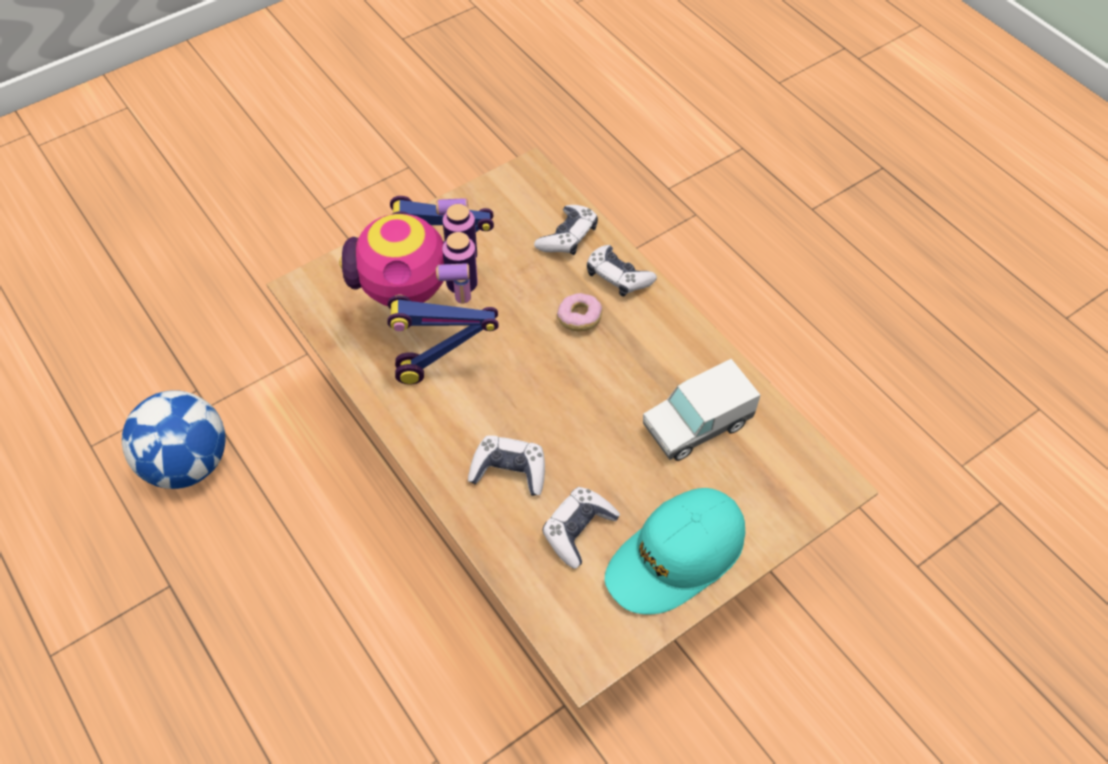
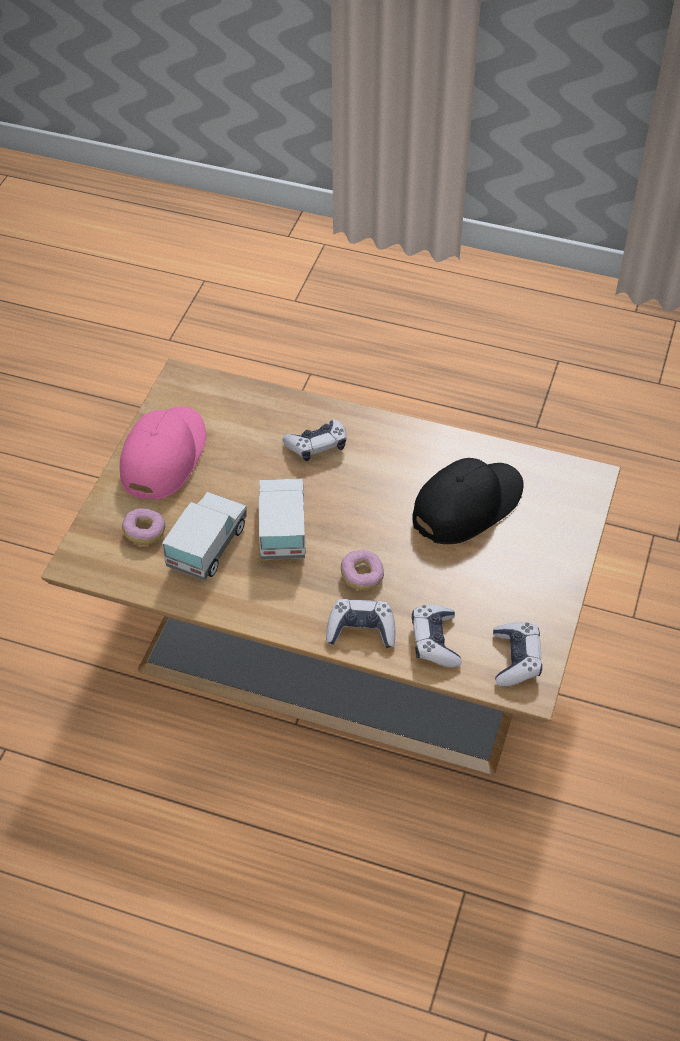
camera: 145 degrees right, 5 degrees down
(187, 464) = (617, 492): football -> none
(431, 326) = (467, 505): toy robot -> black cap
(578, 530) = (240, 438): game controller -> game controller (516, 659)
(614, 401) = (282, 530): none -> toy truck
(675, 557) = (164, 457): turquoise cap -> pink cap
(749, 477) = (144, 532): none -> donut

